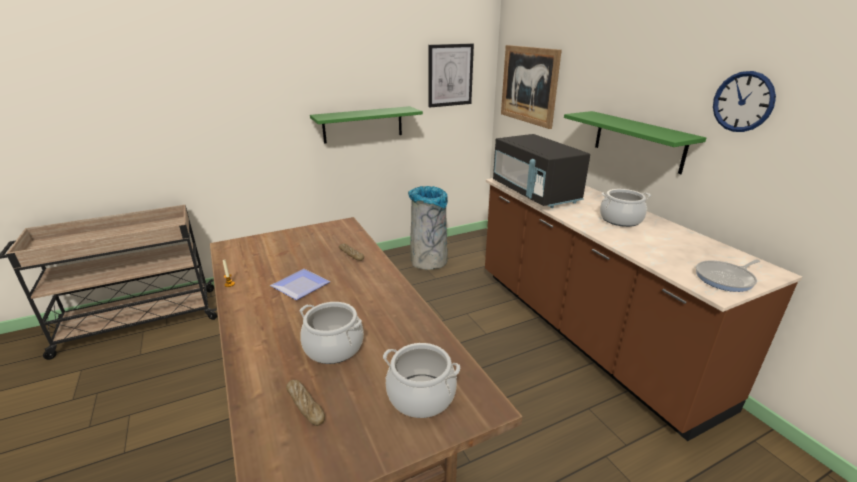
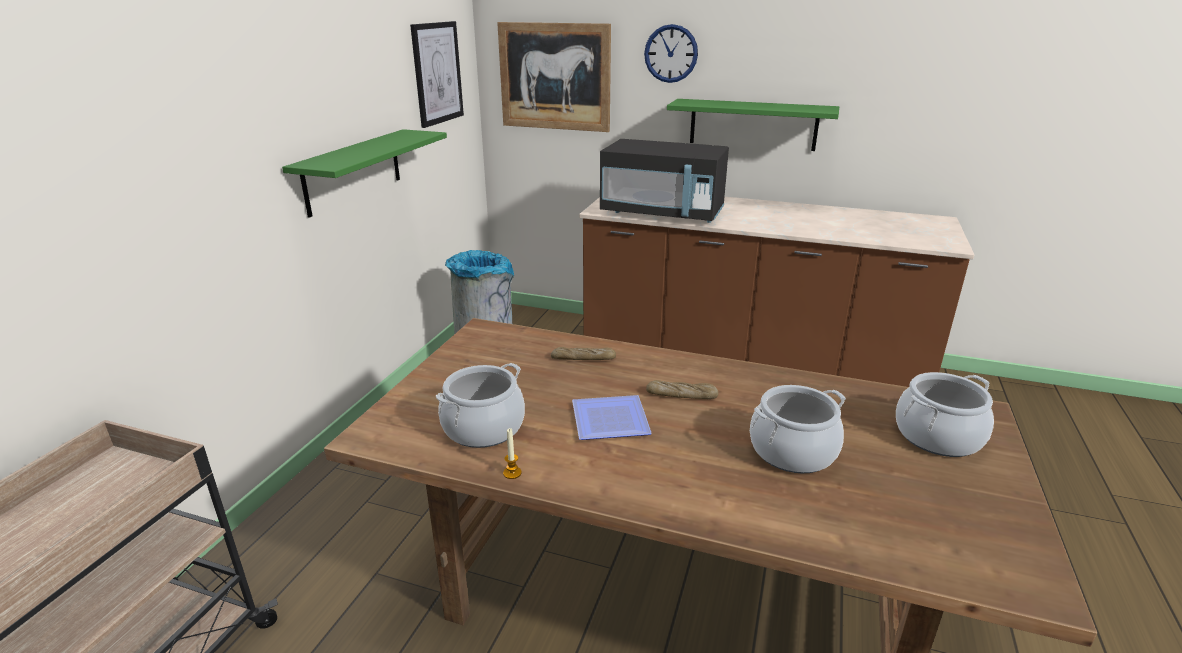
camera: 45 degrees left, 0 degrees up
(305, 405) = (895, 512): bread -> bread (681, 395)
(620, 220) = (782, 215): cooking pot -> cooking pot (484, 428)
(726, 278) = (934, 234): frying pan -> none
(743, 102) = (874, 64): wall clock -> wall clock (671, 53)

